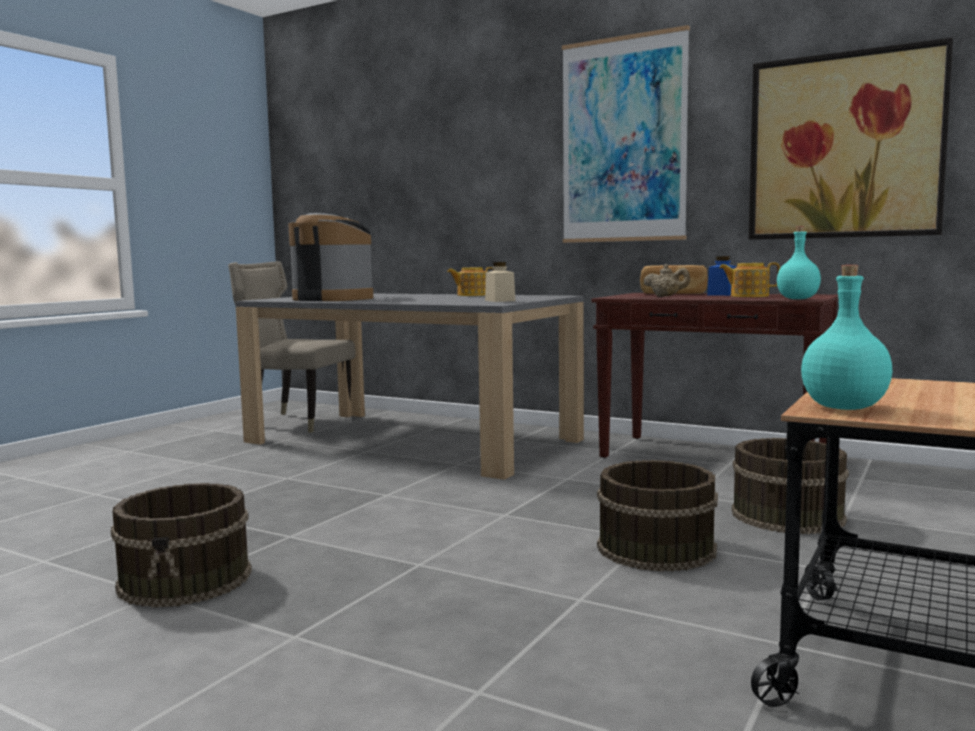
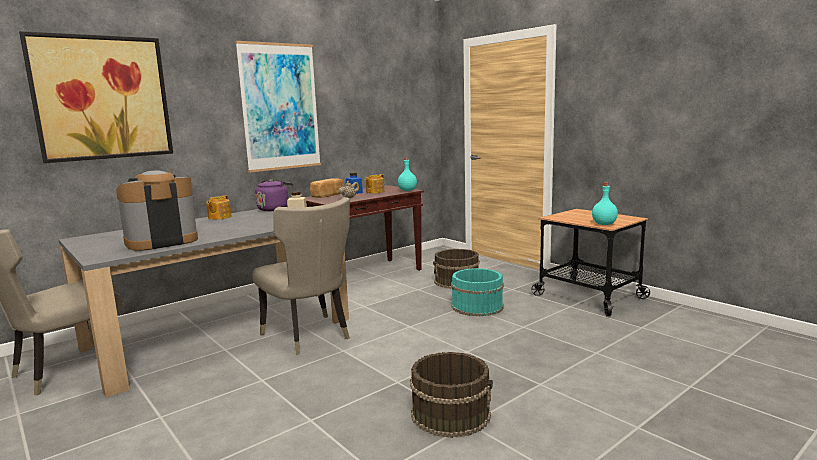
camera: 70 degrees left, 5 degrees up
(425, 473) = (309, 336): none -> beige chair
(544, 296) = (274, 209): none -> purple kettle
(655, 548) = (477, 306): brown bucket -> turquoise bucket
(844, 146) = (381, 116): picture -> picture (102, 98)

